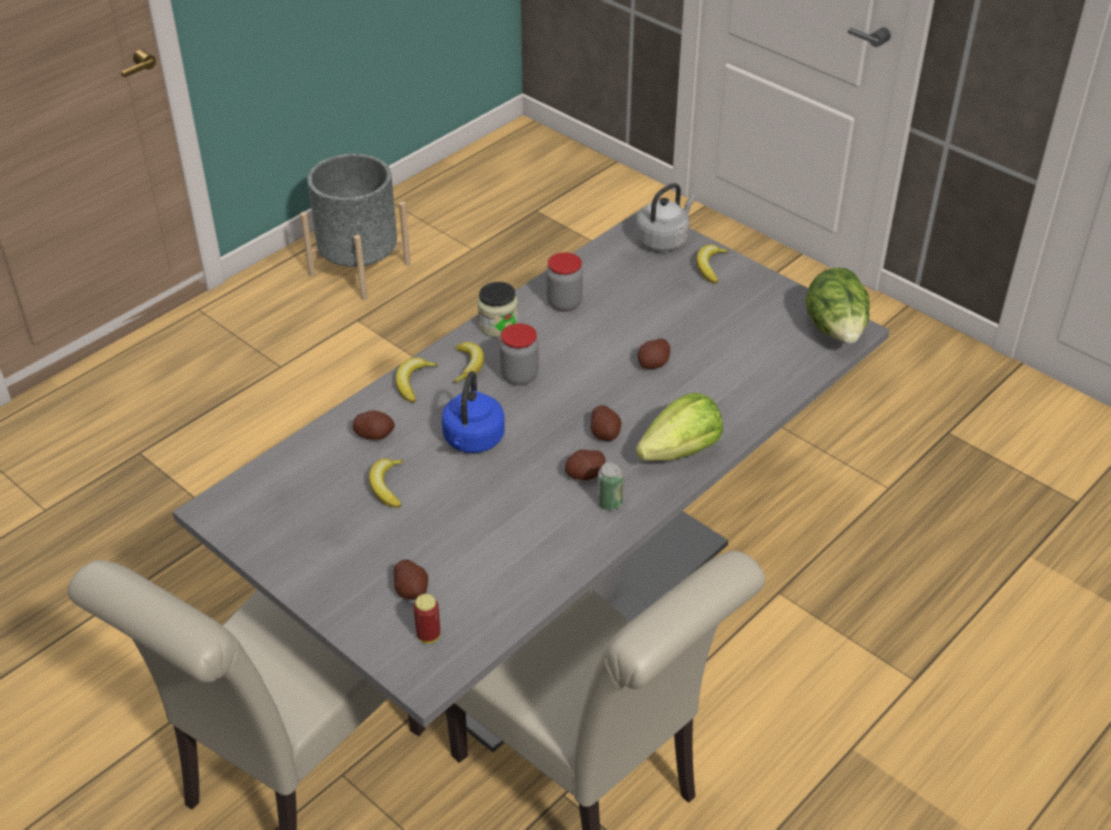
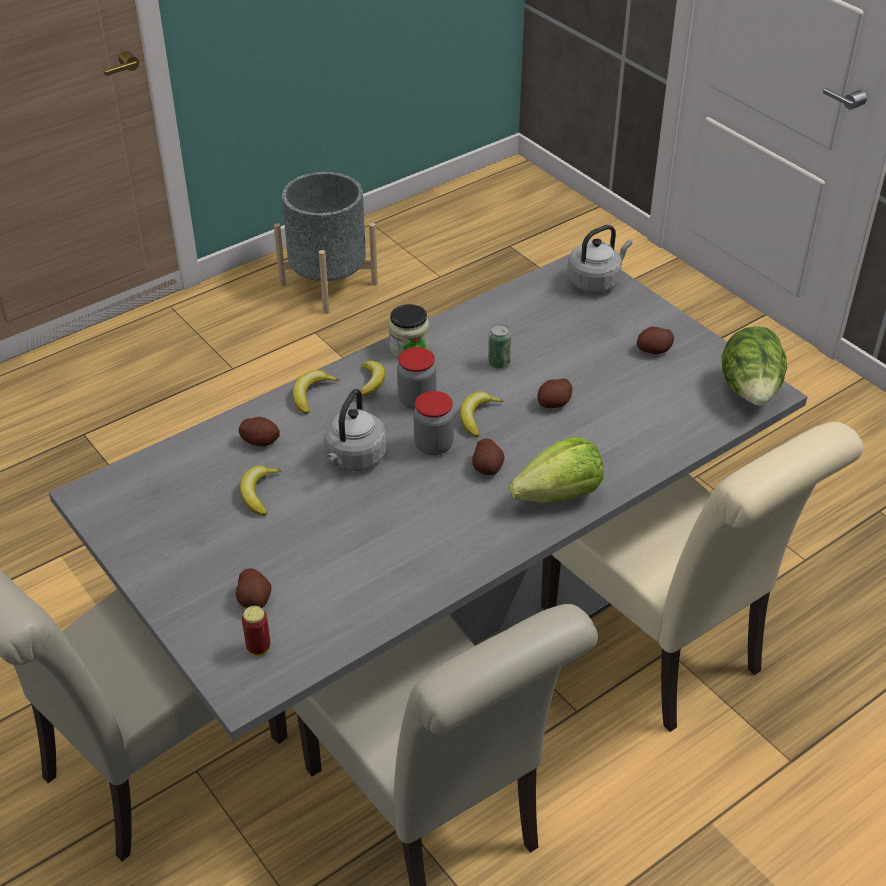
camera: 10 degrees right, 0 degrees up
(473, 441) = (354, 459): blue kettle -> grey kettle
(564, 303) = (480, 333): jar -> jar (433, 445)
(585, 474) = (457, 506): potato -> potato (654, 350)
(609, 503) = (474, 538): can -> can (498, 363)
(710, 267) = (636, 313): banana -> banana (477, 417)
(771, 592) = (661, 649): none -> beige chair

